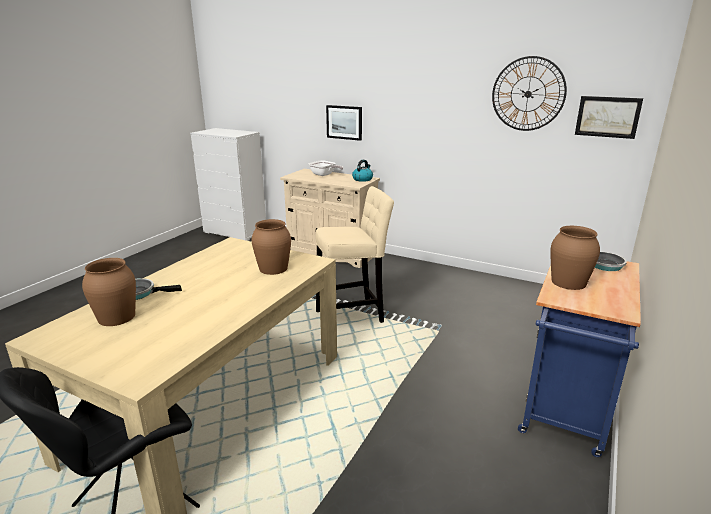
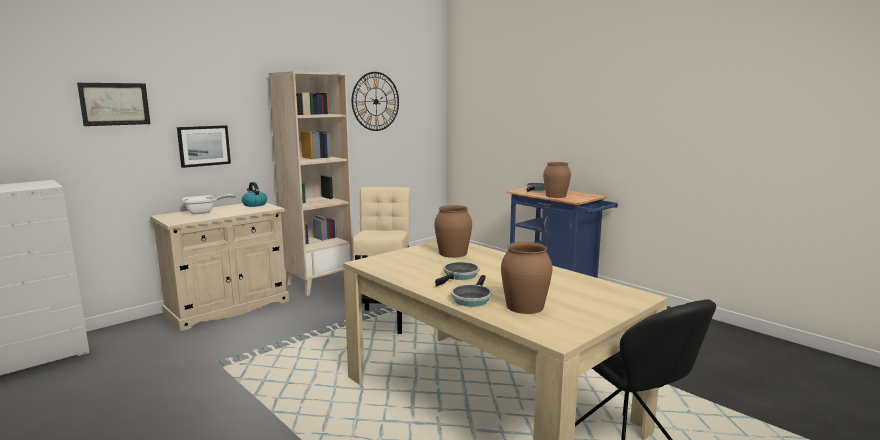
camera: 70 degrees left, 10 degrees down
(200, 281) = (459, 276): none -> frying pan
(406, 268) = (319, 284): none -> beige bookcase
(607, 117) = (422, 114): picture -> picture (115, 104)

